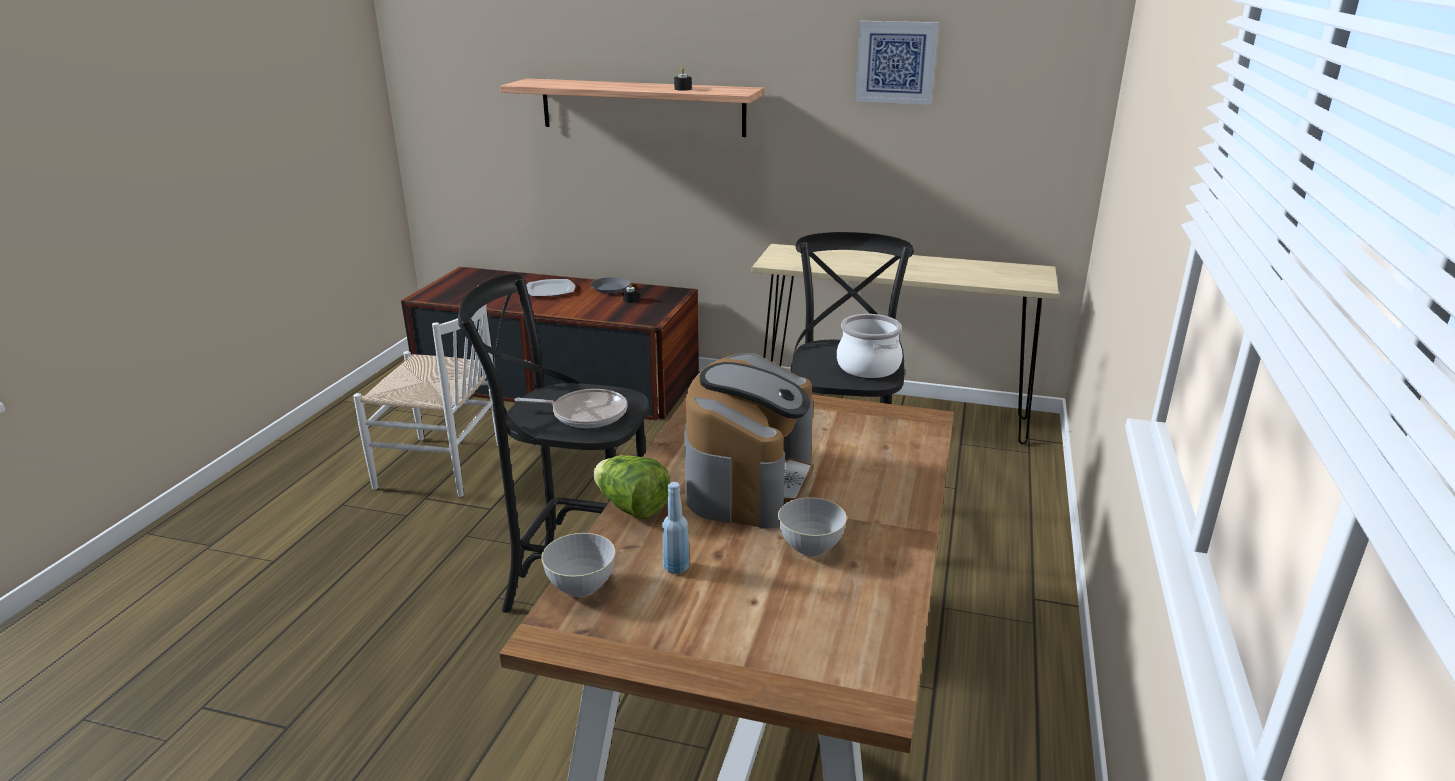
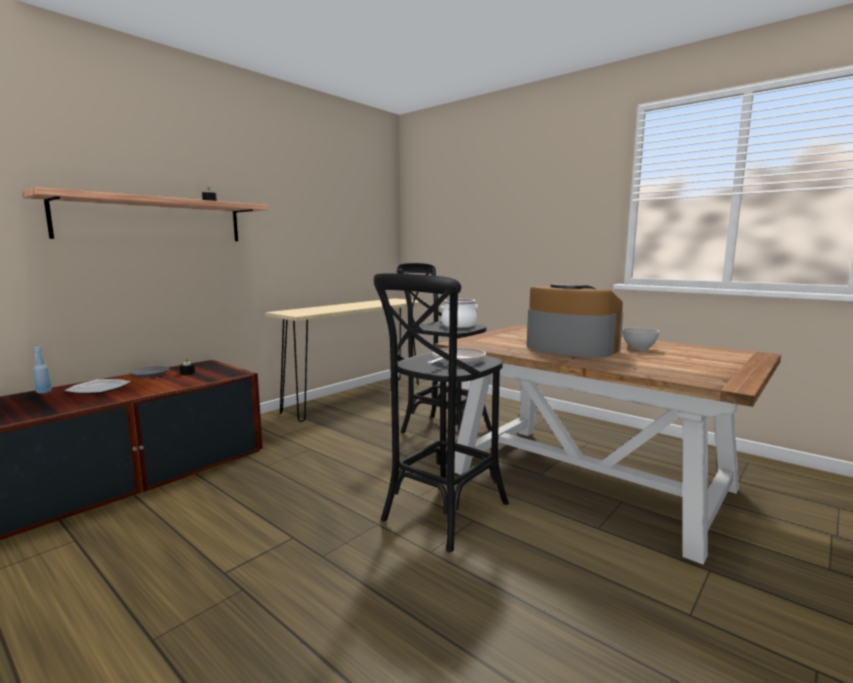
camera: 65 degrees left, 15 degrees down
(445, 467) = (181, 553): white chair -> none
(581, 586) = (679, 378): grey bowl -> none
(631, 507) = (590, 364): lettuce -> none
(676, 567) = (657, 364): blue bottle -> blue bottle (44, 392)
(895, 62) = (317, 195): picture -> none

